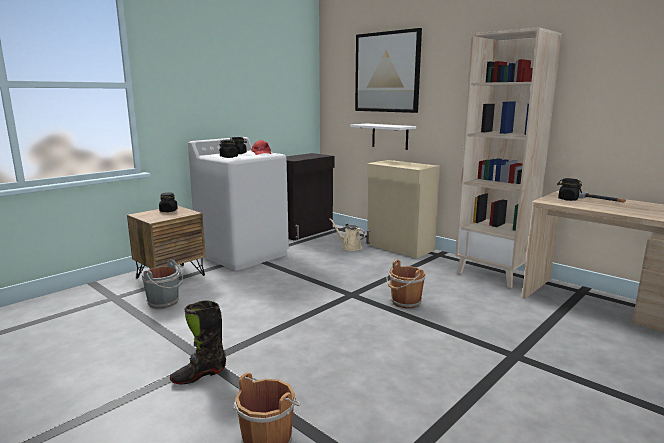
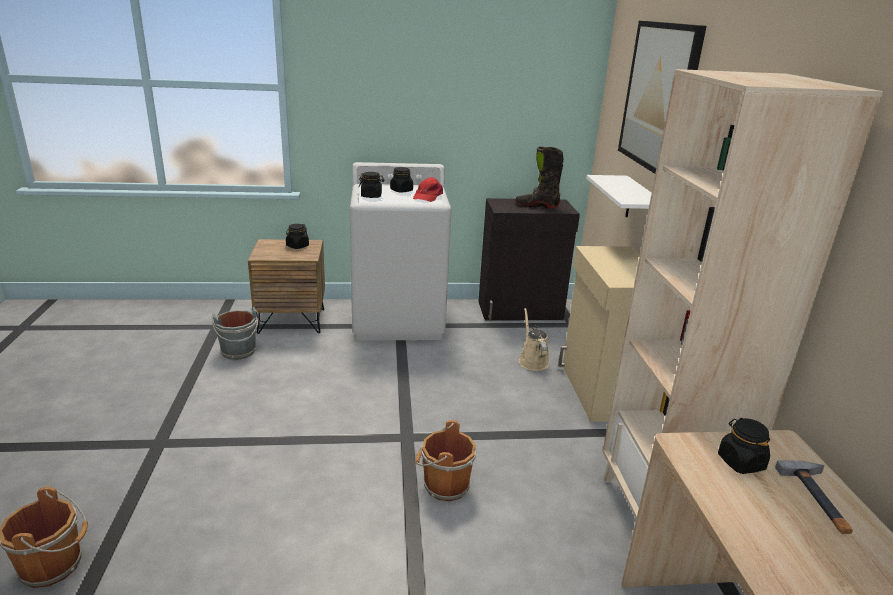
camera: 40 degrees right, 10 degrees up
(199, 375) = (130, 455): black boot -> black boot (536, 205)

